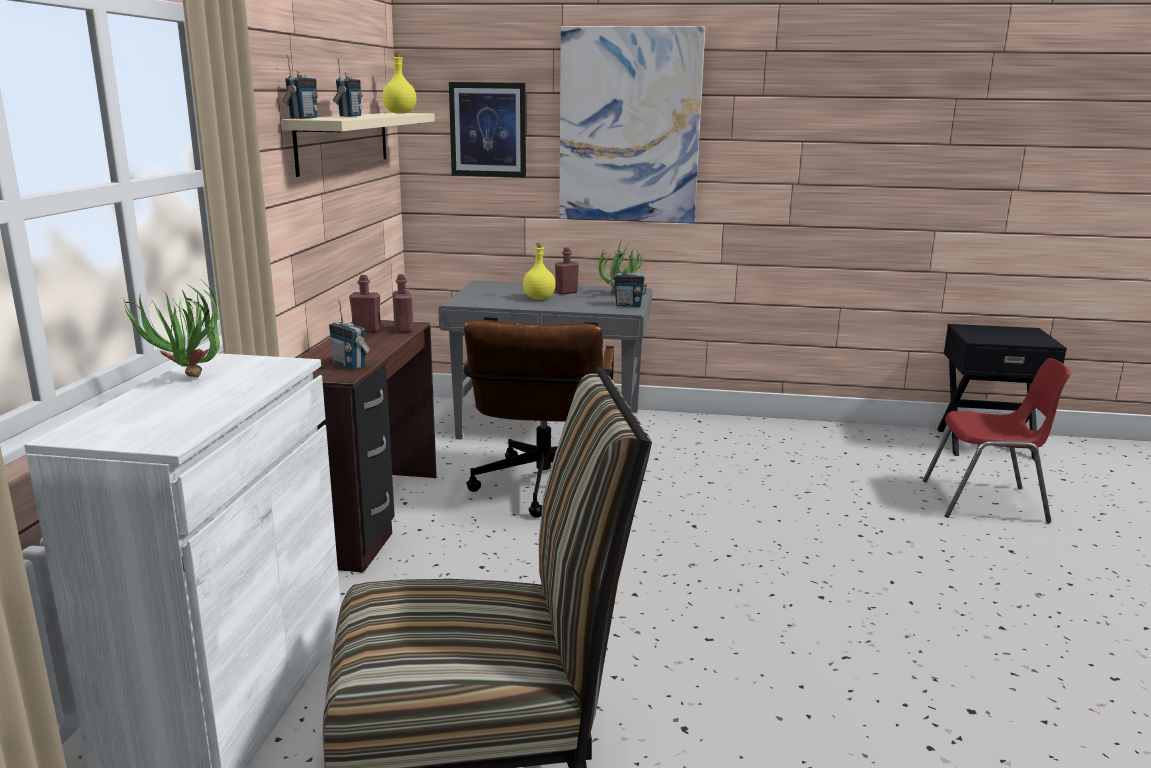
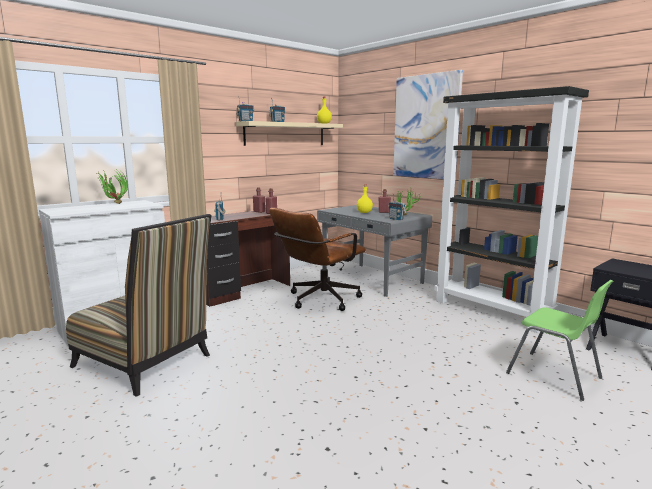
camera: 40 degrees right, 5 degrees down
(488, 130) = (368, 131): picture -> none
(792, 433) = (492, 311): none -> black bookcase
(986, 502) = (555, 376): red chair -> green chair

